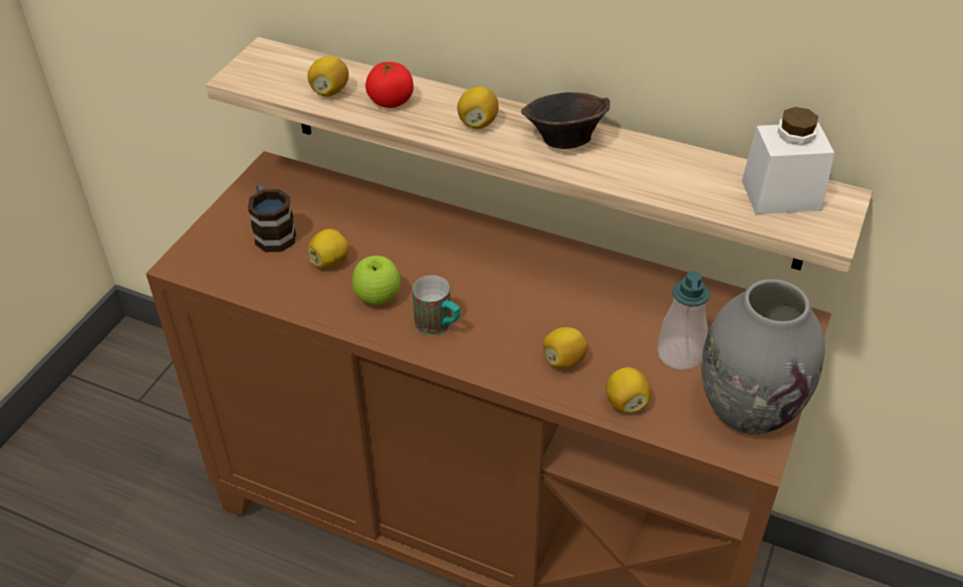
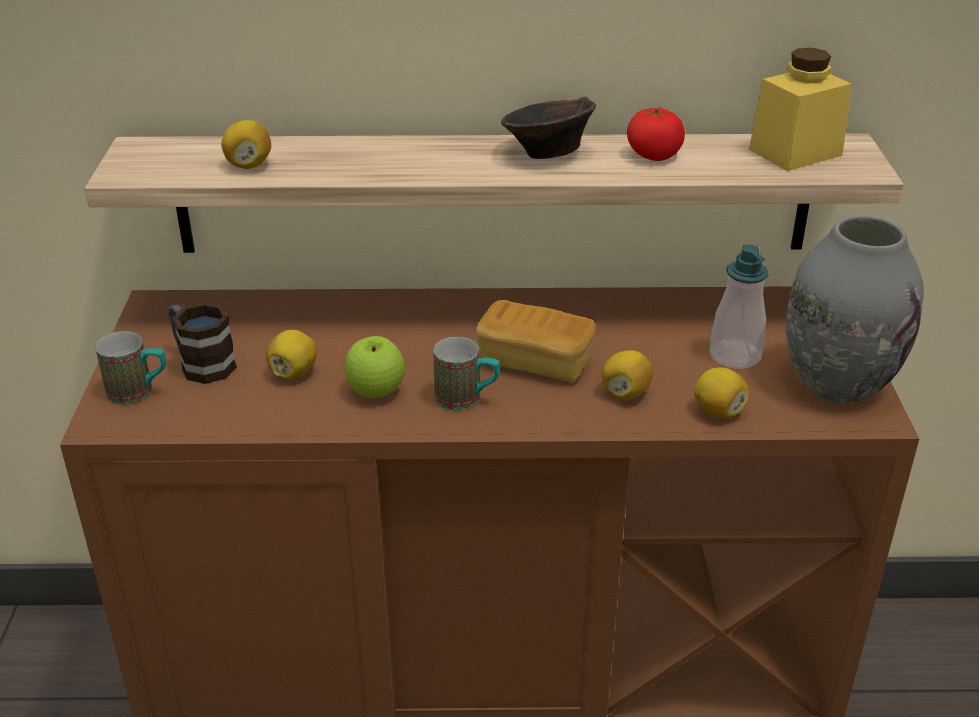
camera: 25 degrees left, 10 degrees down
(218, 245) = (139, 392): none -> mug
(391, 101) = (328, 159): tomato -> tomato (653, 155)
(478, 123) = (443, 158): lemon -> none
(512, 309) = (535, 362): none -> bread
(781, 195) = (795, 152): white jar -> yellow jar

